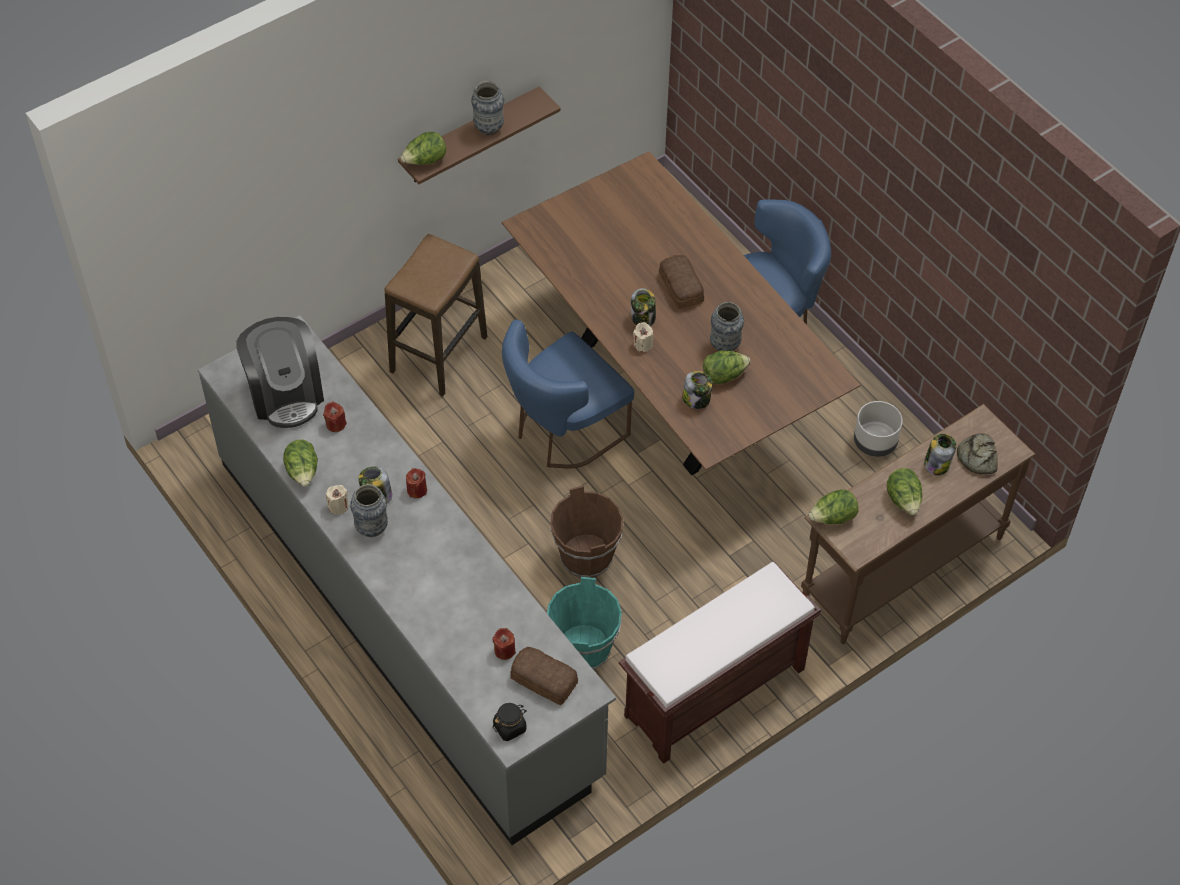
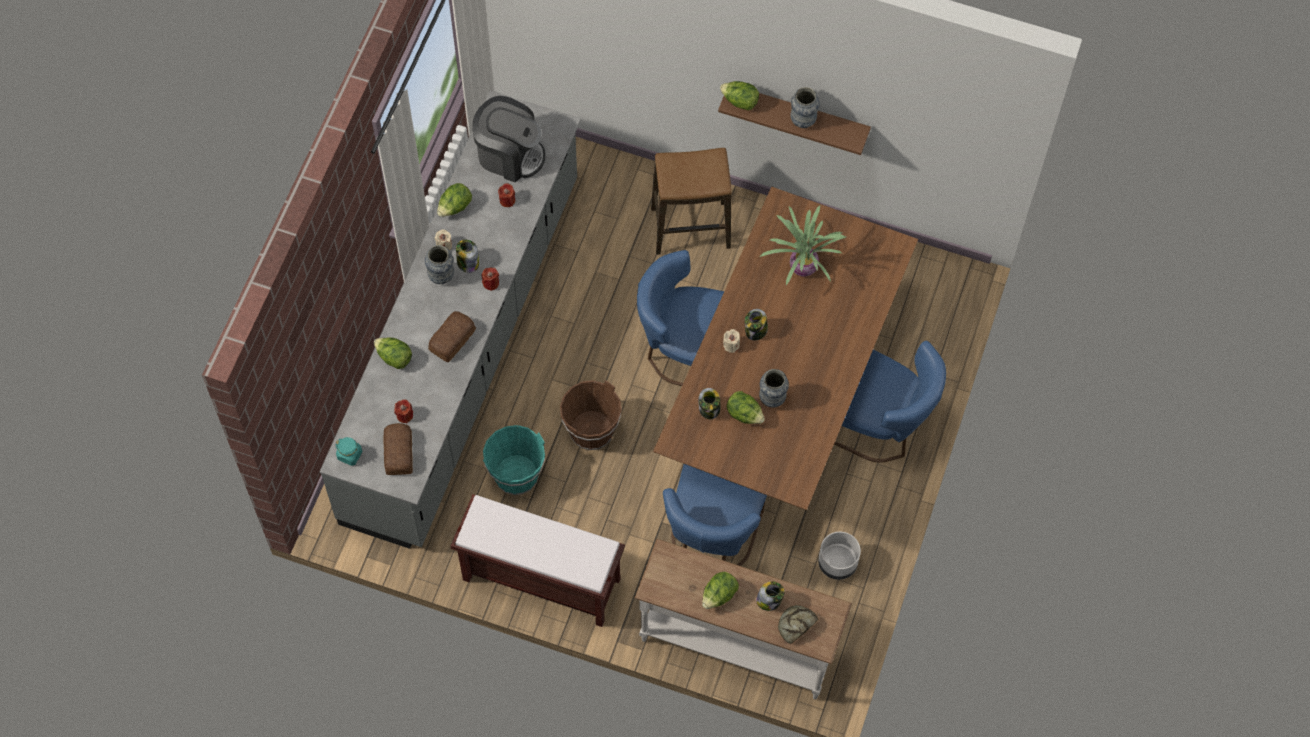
camera: 55 degrees right, 10 degrees up
(285, 393) = (509, 154): coffee machine -> coffee machine turned 105 degrees counterclockwise
(510, 727) = (350, 455): black jar -> turquoise jar
(605, 245) = (803, 265): none -> potted plant
(680, 288) = (802, 338): bread -> bread (451, 340)
(777, 525) = (712, 539): none -> blue chair
(833, 518) = (668, 557): lettuce -> lettuce (394, 358)
(901, 567) = (737, 643): brown console table -> white console table

